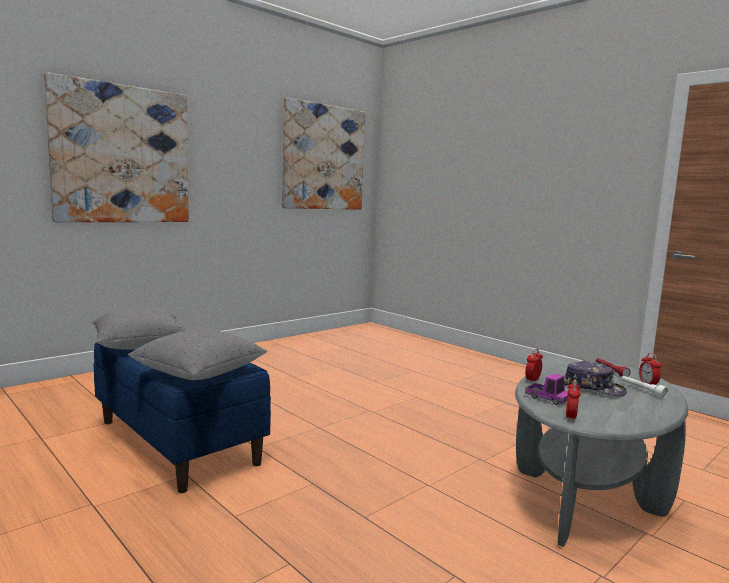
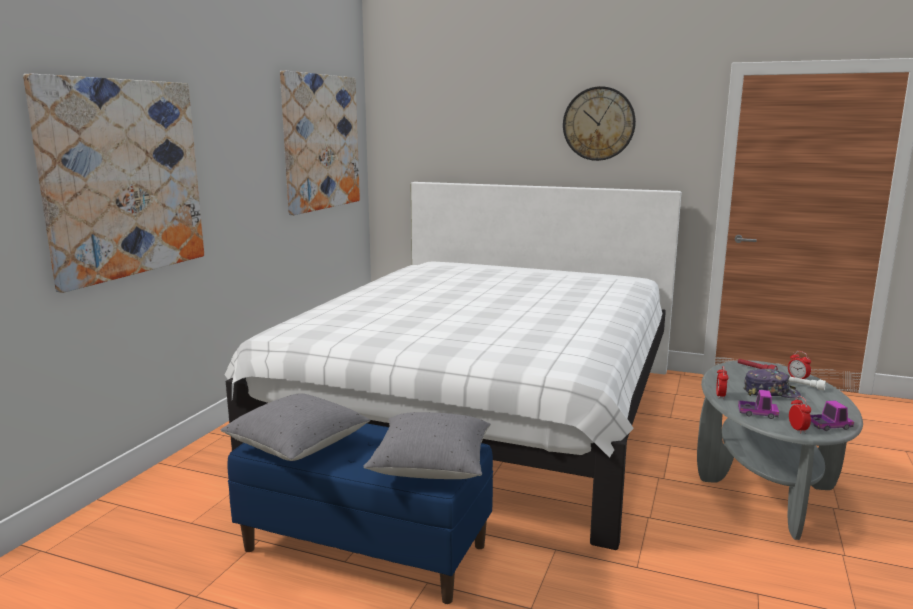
camera: 25 degrees left, 5 degrees up
(384, 382) = (482, 413): none -> white bed
(549, 142) = (598, 123): none -> wall clock
(613, 423) = (828, 426): none -> toy truck

